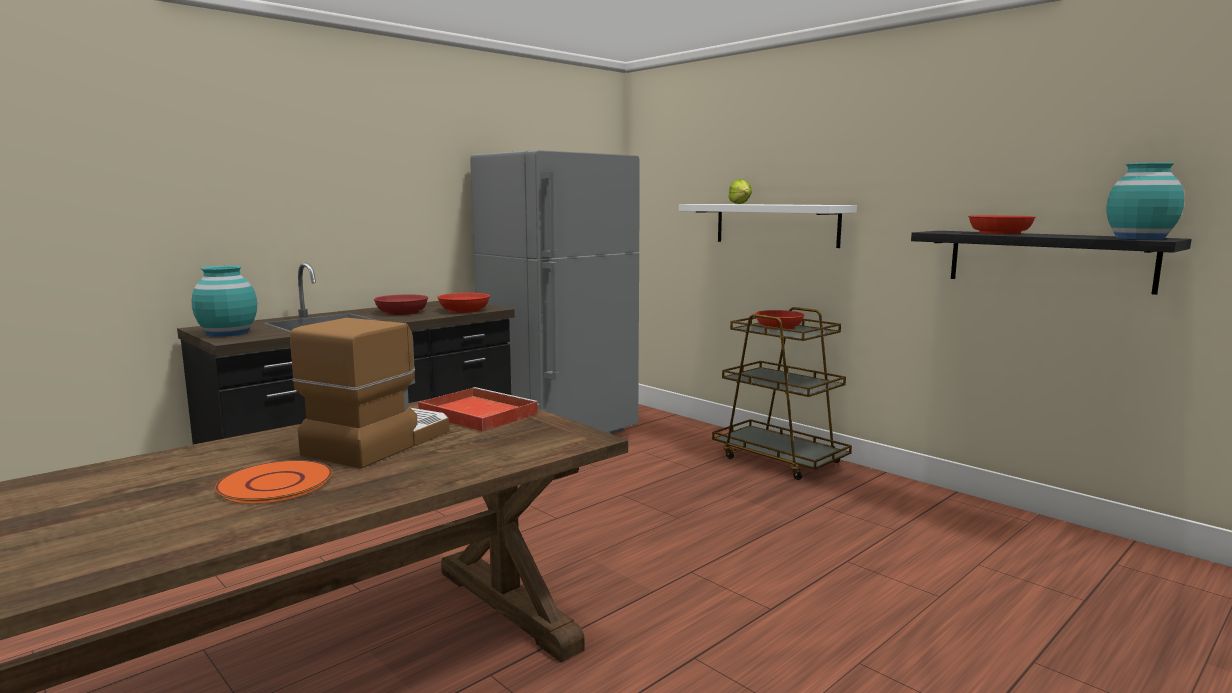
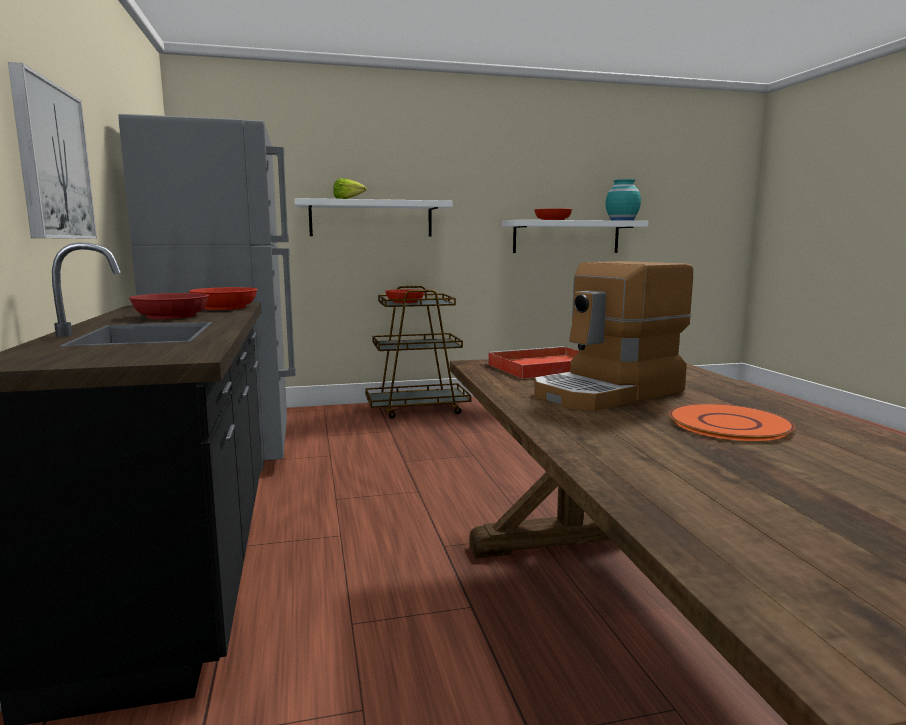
camera: 60 degrees left, 0 degrees up
(228, 333) = (115, 356): turquoise vase -> none
(349, 207) = (52, 162): none -> picture
(378, 442) = (609, 393): coffee machine -> coffee machine turned 90 degrees counterclockwise
(1048, 260) = (566, 237): black shelf -> white shelf

